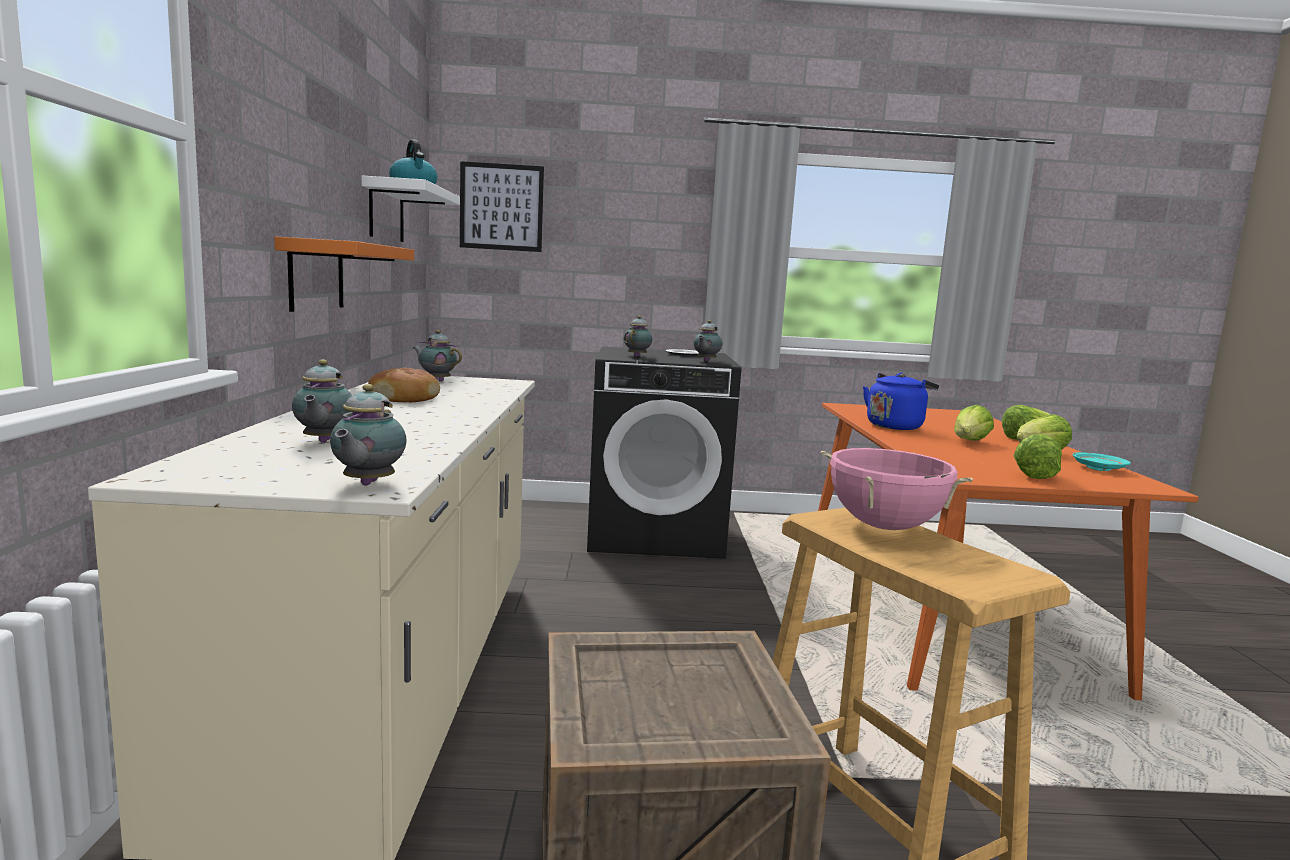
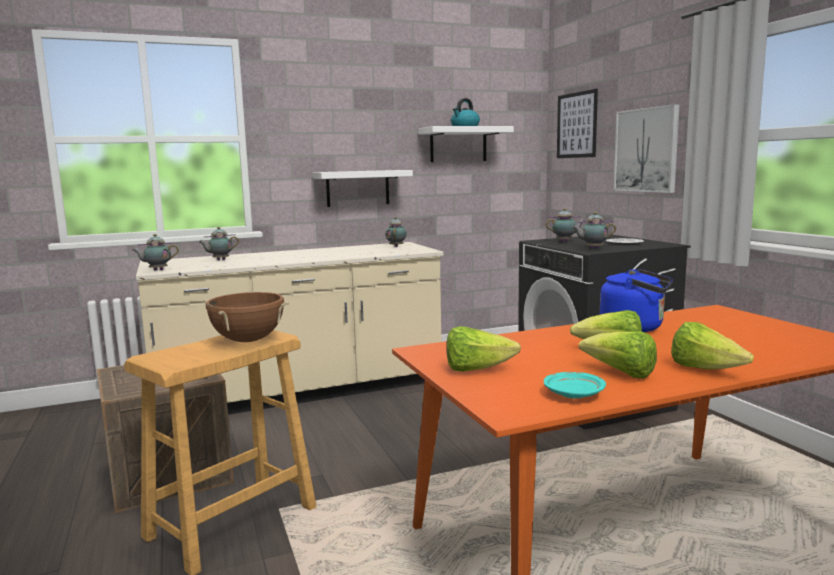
camera: 70 degrees right, 0 degrees up
(316, 275) = (357, 188): orange shelf -> white shelf
(405, 398) = (332, 251): bread -> none
(630, 251) = (646, 150): none -> picture
(885, 527) = (248, 341): pink cooking pot -> brown cooking pot

